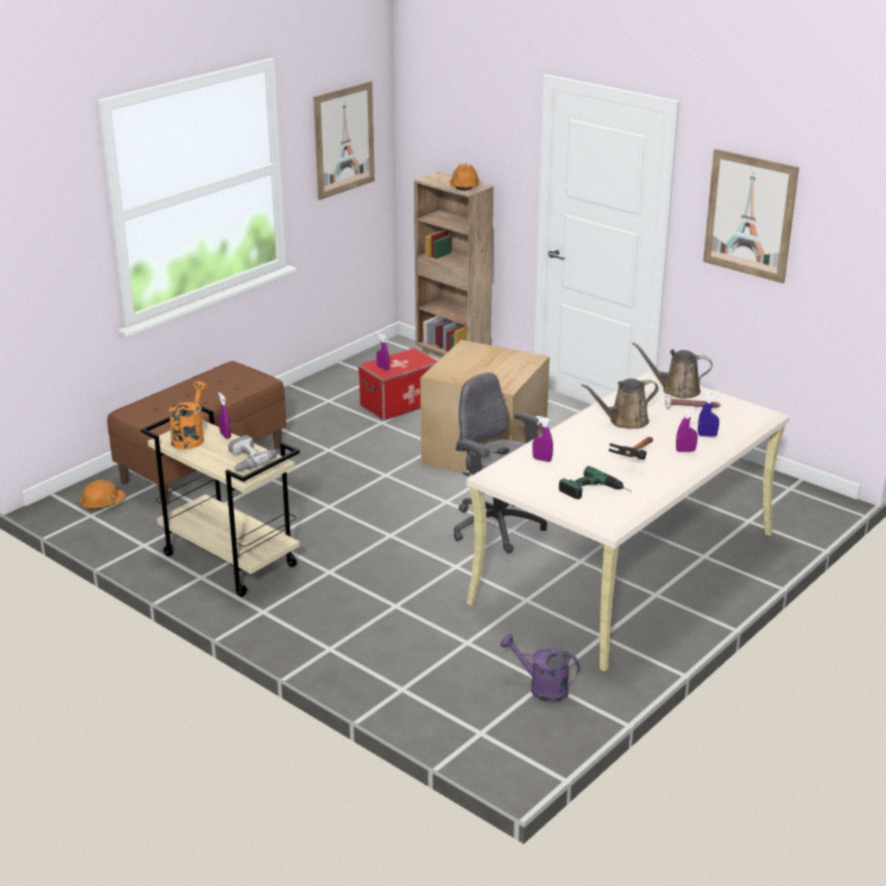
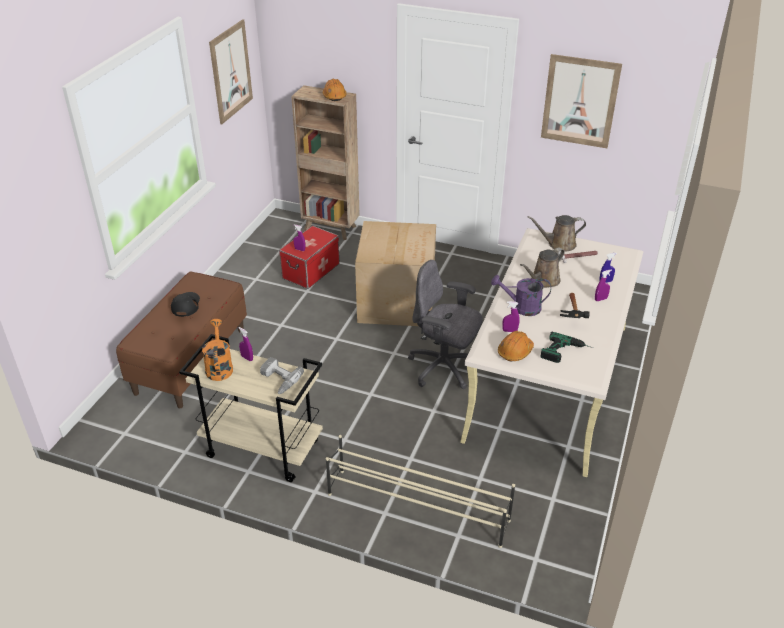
camera: 20 degrees left, 10 degrees up
(102, 503) = (128, 418): orange hard hat -> orange hard hat (515, 352)
(207, 390) = (186, 305): none -> black cap
(371, 651) = (417, 506): none -> beige shoe rack
(541, 688) = (554, 504): purple watering can -> purple watering can (521, 307)

